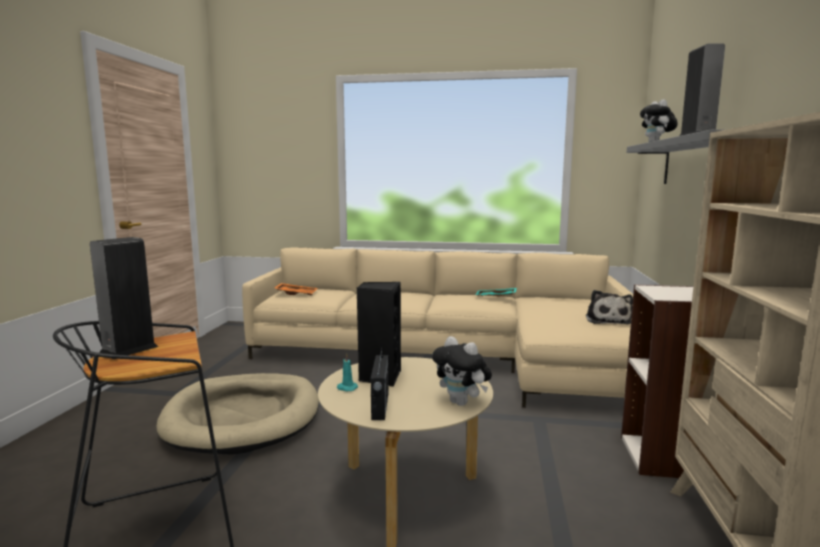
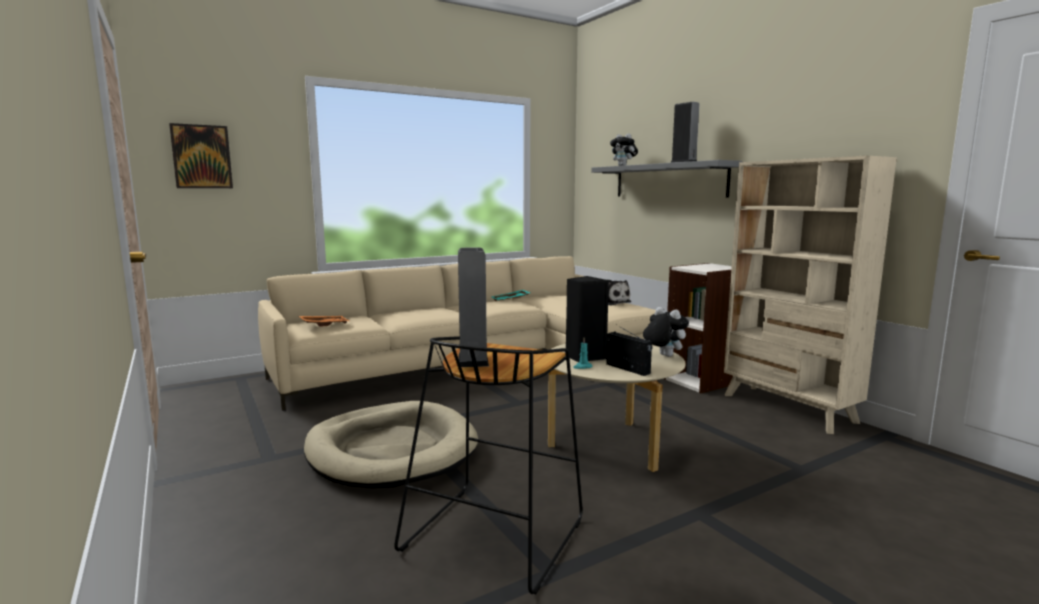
camera: 40 degrees left, 0 degrees up
(259, 149) = (202, 157): none -> picture
(462, 403) = (663, 356): plush toy -> plush toy turned 135 degrees counterclockwise

